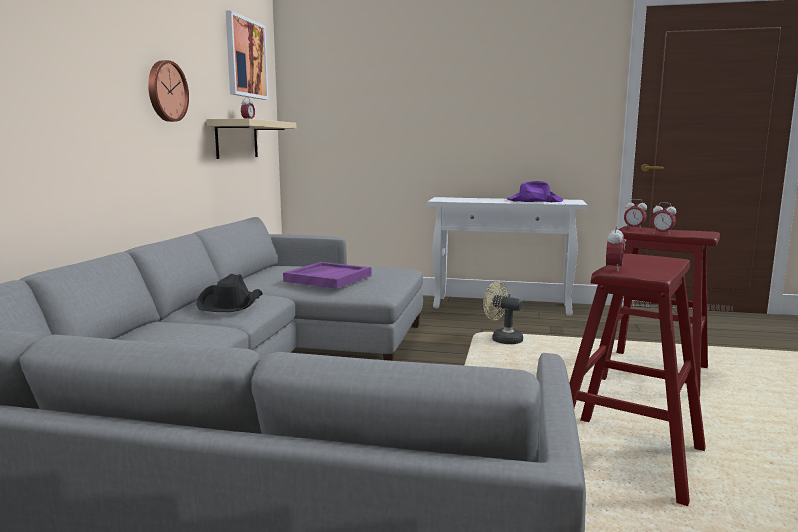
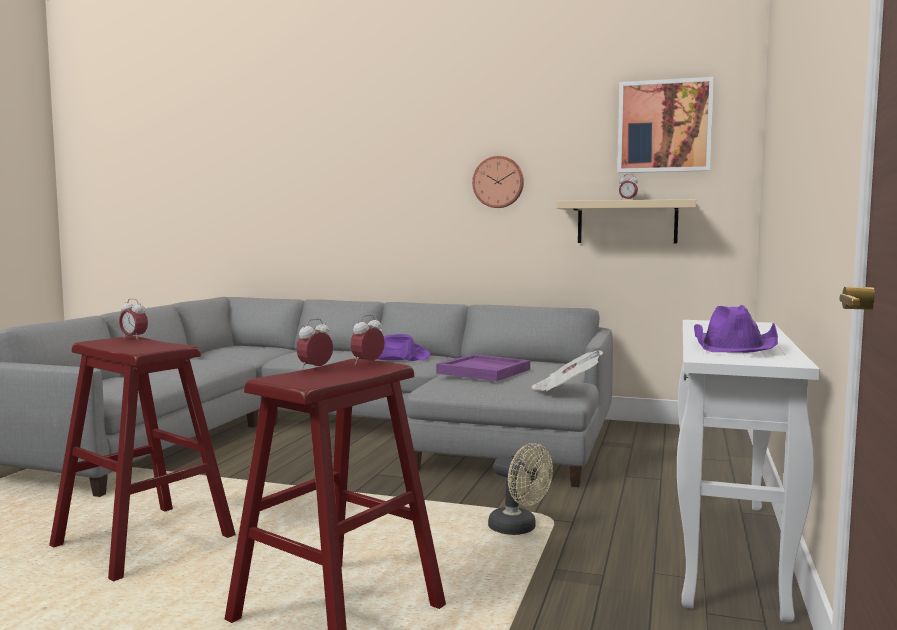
camera: 95 degrees right, 5 degrees down
(231, 304) = (396, 357): black hat -> purple hat
(389, 267) = (565, 389): none -> newspaper
(502, 339) = (519, 529): beige fan -> beige fan turned 90 degrees clockwise

